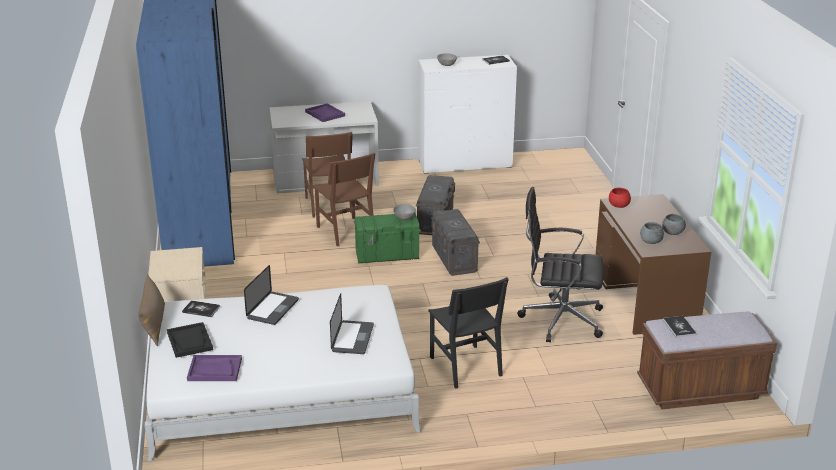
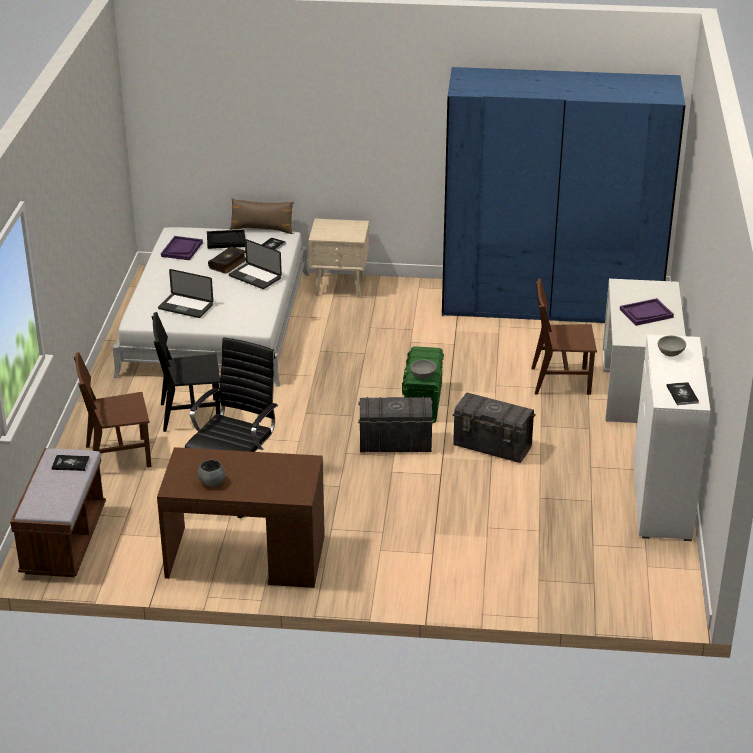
camera: 105 degrees right, 5 degrees up
(247, 330) = (228, 264): none -> book
(345, 231) = (489, 384): brown chair -> brown chair (118, 456)
(618, 206) = (297, 463): red bowl -> none
(651, 241) = (201, 462): grey bowl -> none

